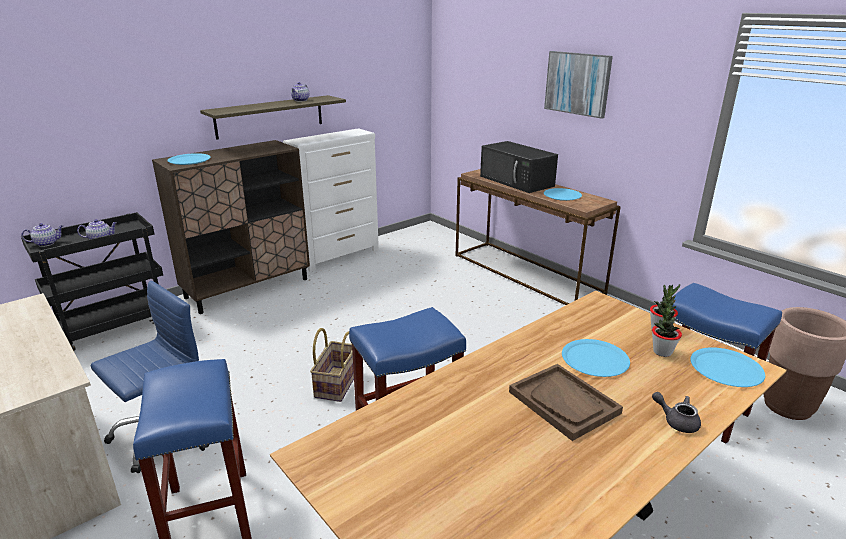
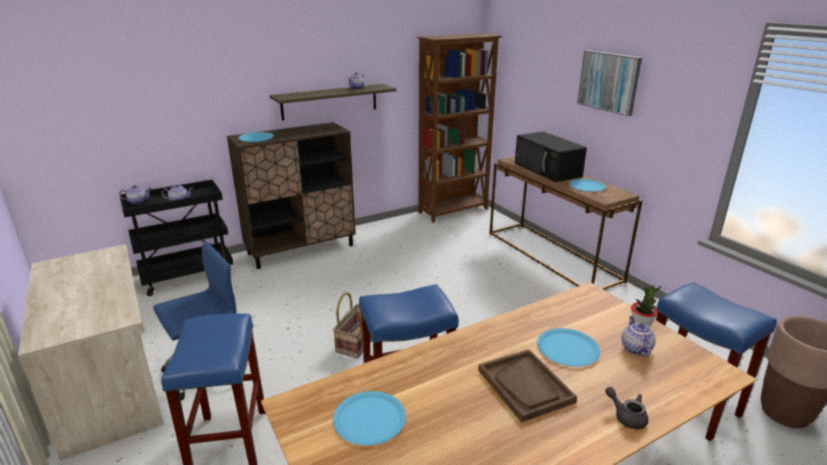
camera: 10 degrees right, 0 degrees up
(339, 256) = (385, 226): white dresser -> none
(412, 235) = (454, 211): none -> brown bookcase
(662, 352) = (635, 348): potted plant -> teapot
(726, 368) = (694, 371): blue plate -> blue plate (369, 418)

